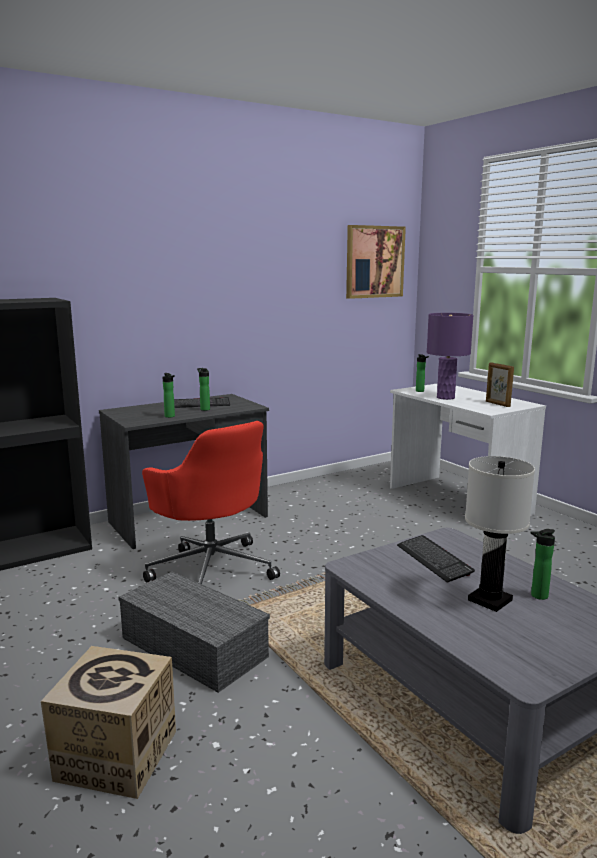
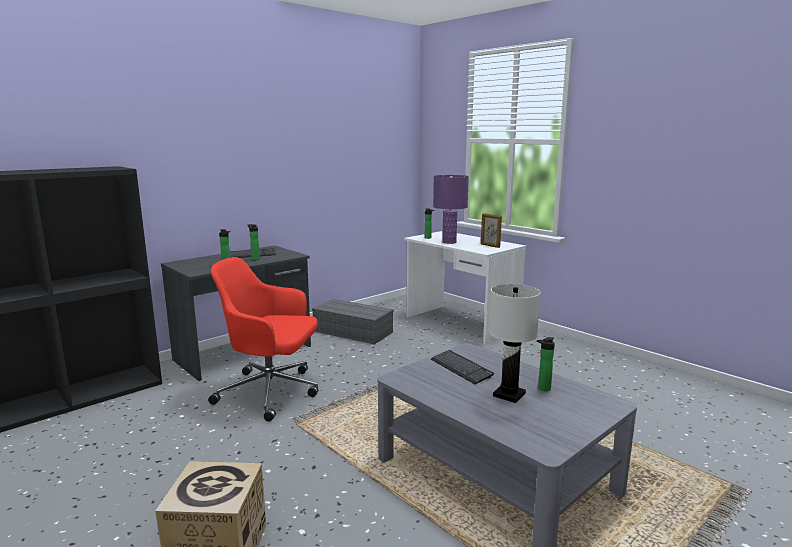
camera: 10 degrees left, 0 degrees up
(191, 647) = (266, 456): grey storage box -> grey storage box (351, 332)
(211, 569) = (271, 392): red office chair -> red office chair turned 150 degrees clockwise
(374, 262) = (385, 134): picture -> none

